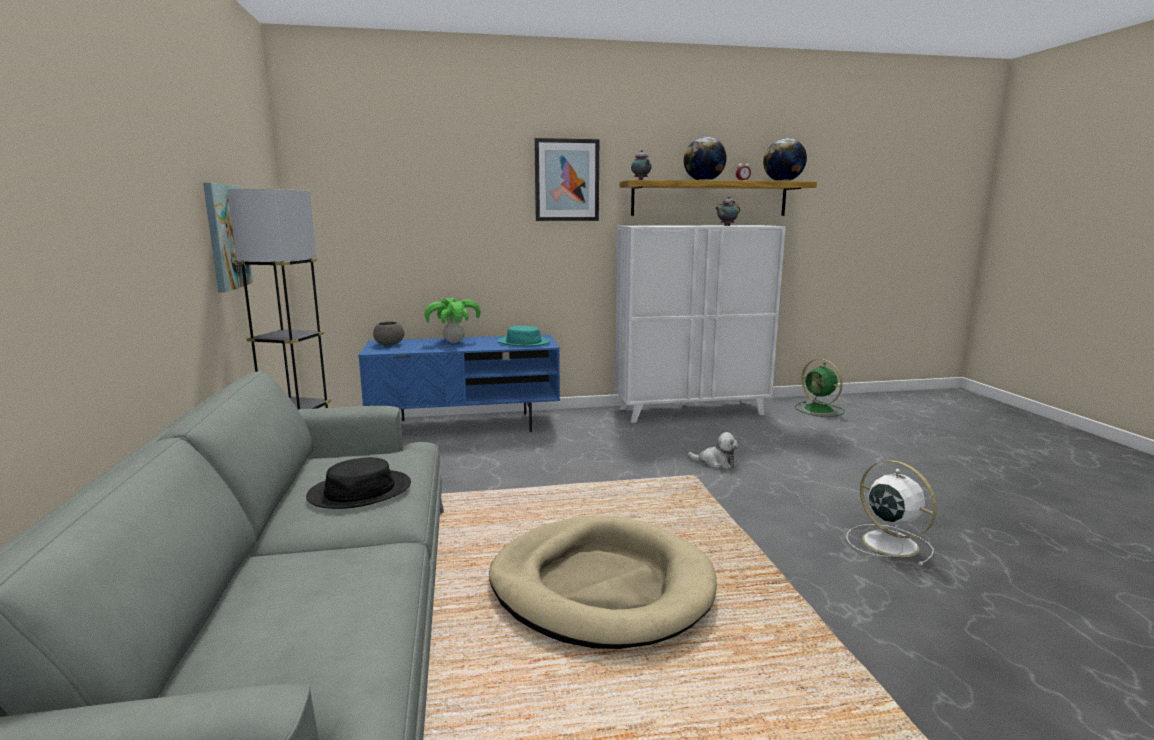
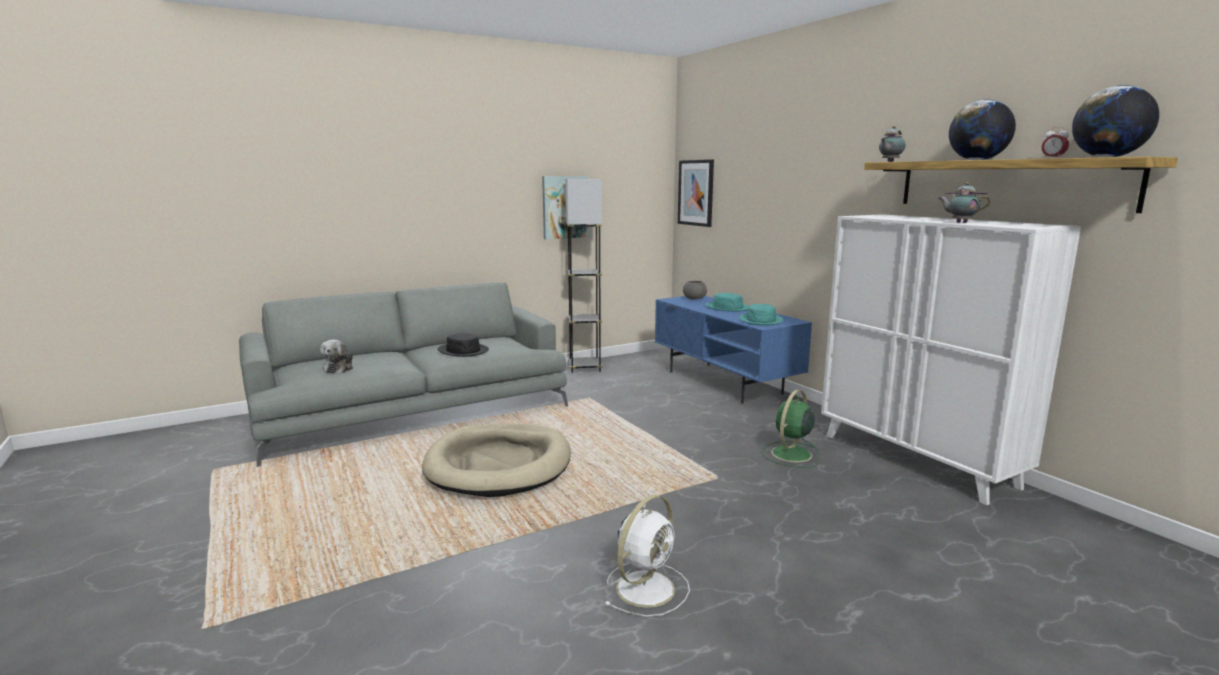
camera: 70 degrees right, 0 degrees up
(453, 342) = (727, 307): potted plant -> turquoise hat
(566, 180) = (844, 163): picture -> picture (696, 192)
(715, 463) = (765, 485): plush toy -> plush toy (339, 368)
(819, 410) = (1098, 549): green fan -> green fan (790, 455)

